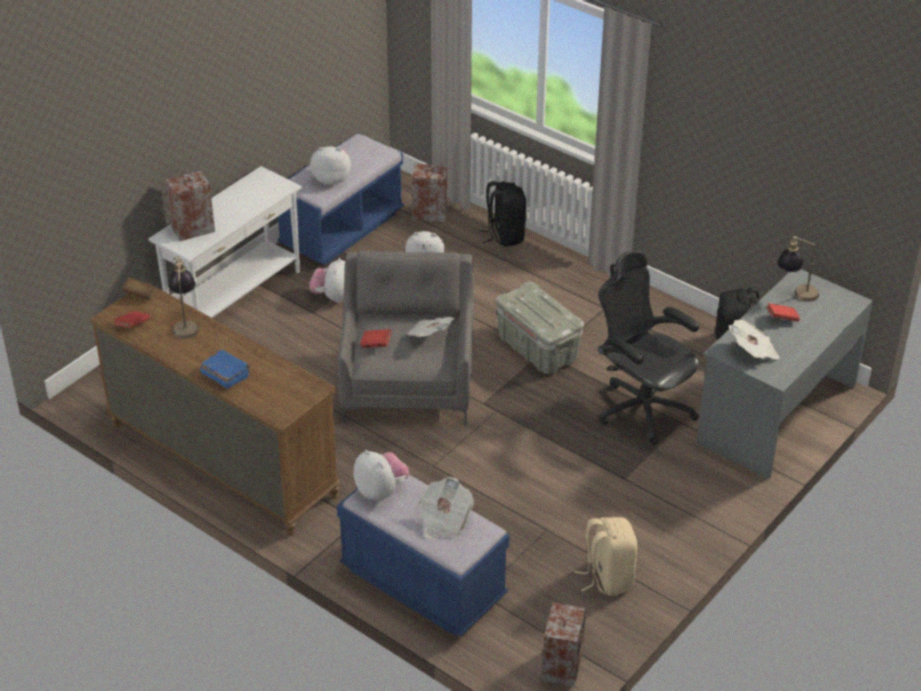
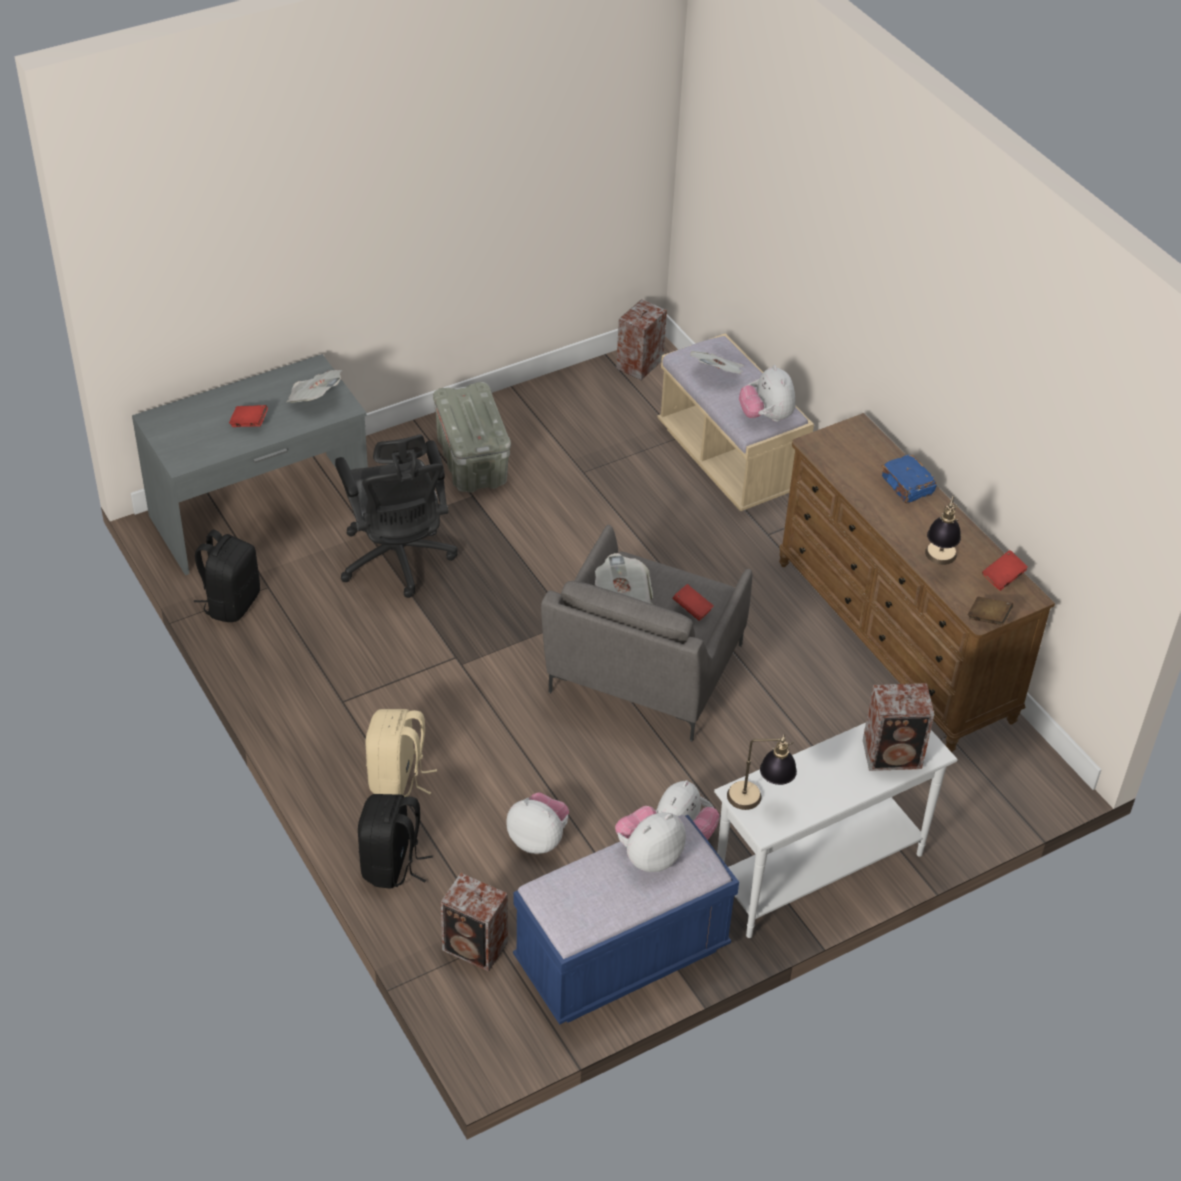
camera: 160 degrees left, 5 degrees up
(332, 179) = (648, 856): plush toy -> plush toy turned 120 degrees clockwise
(423, 584) = (729, 460): blue bench -> beige bench
(538, 349) = (463, 669): grey storage box -> grey storage box (471, 461)
(607, 577) = (553, 416): beige backpack -> beige backpack (398, 779)
(795, 294) = (206, 445): table lamp -> table lamp (758, 800)

